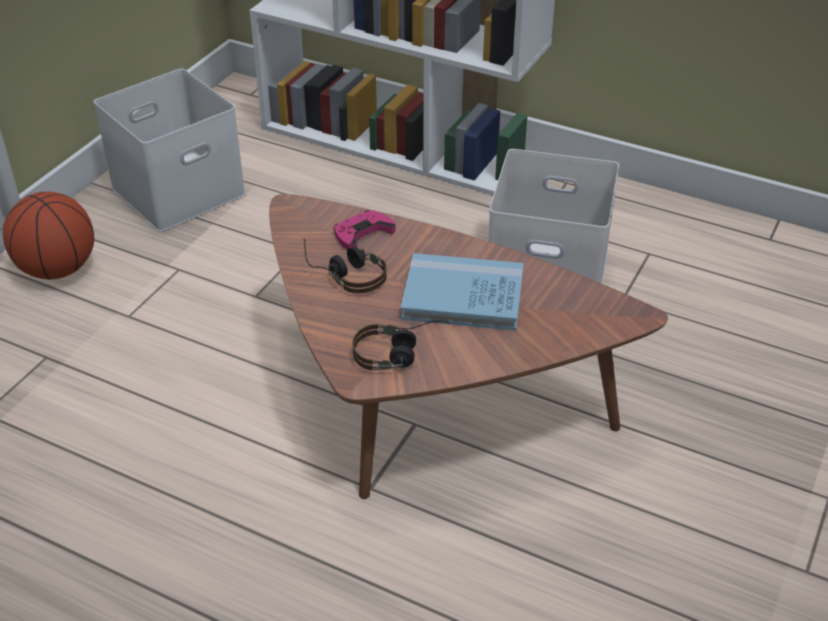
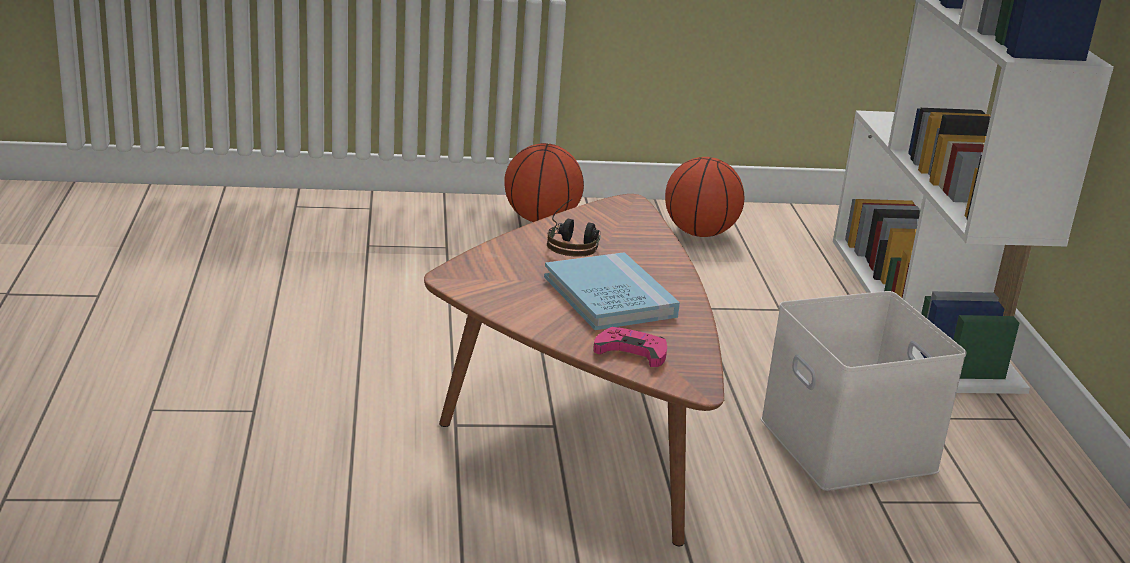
camera: 55 degrees right, 15 degrees down
(179, 189) = (699, 233): white storage box -> basketball
(362, 234) = (634, 237): pink game controller -> pink game controller (631, 352)
(401, 354) = (500, 287): headphones -> none

